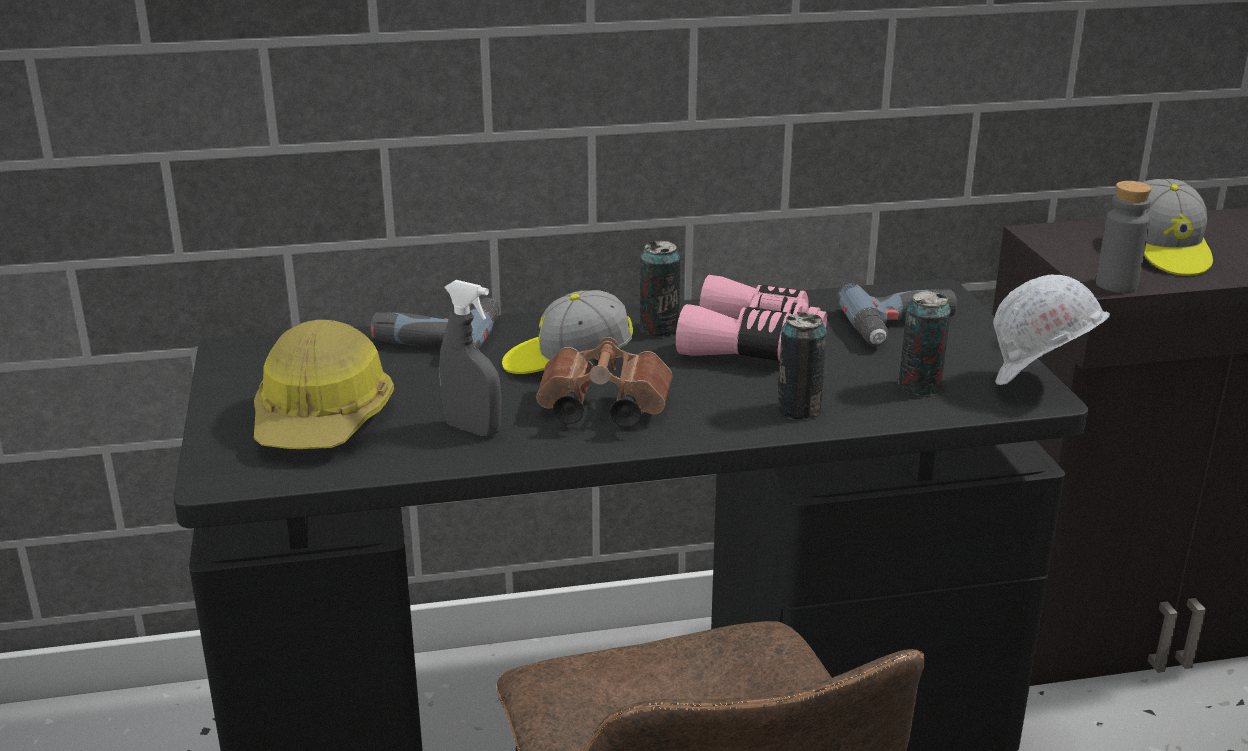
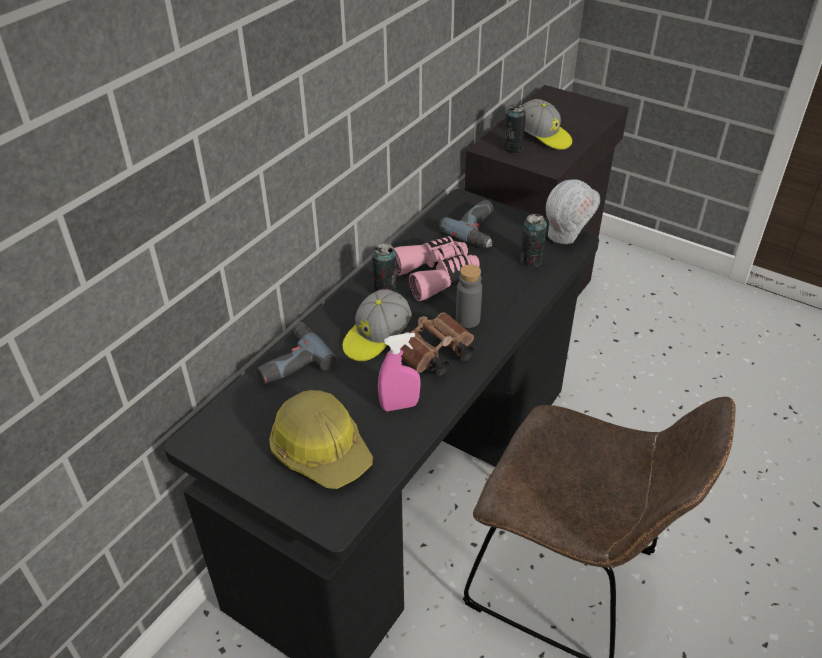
camera: 45 degrees left, 15 degrees up
(472, 429) = (399, 405): grey spray bottle -> pink spray bottle
(799, 409) = (508, 303): can -> can (512, 148)
(1116, 285) = (553, 166): grey bottle -> grey bottle (467, 320)

